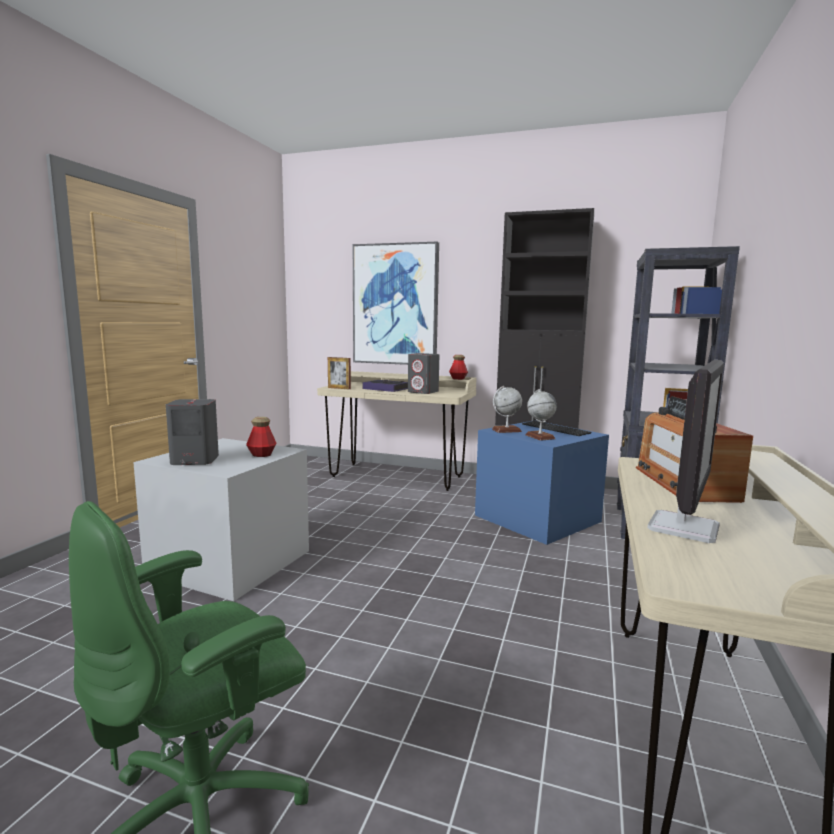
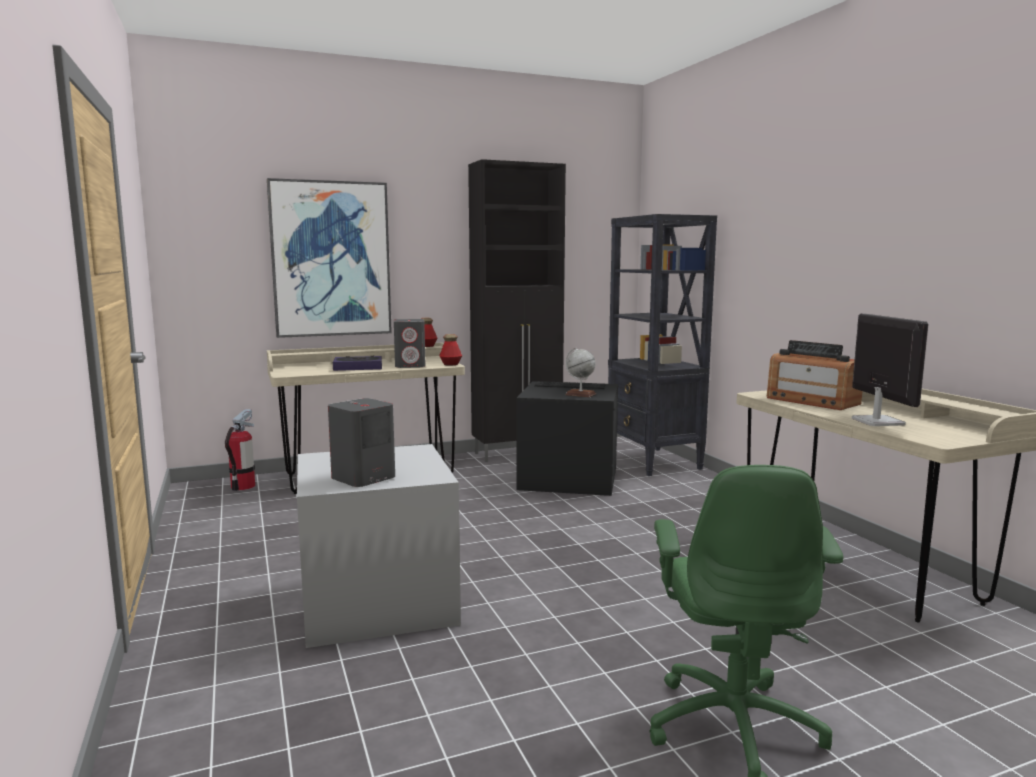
camera: 40 degrees left, 0 degrees up
(261, 455) = (410, 457): bottle -> bottle (451, 364)
(317, 465) = (243, 486): none -> fire extinguisher
(339, 388) = (301, 373): picture frame -> none
(506, 430) = (540, 394): globe -> none
(539, 518) = (570, 478): blue storage box -> black storage box

